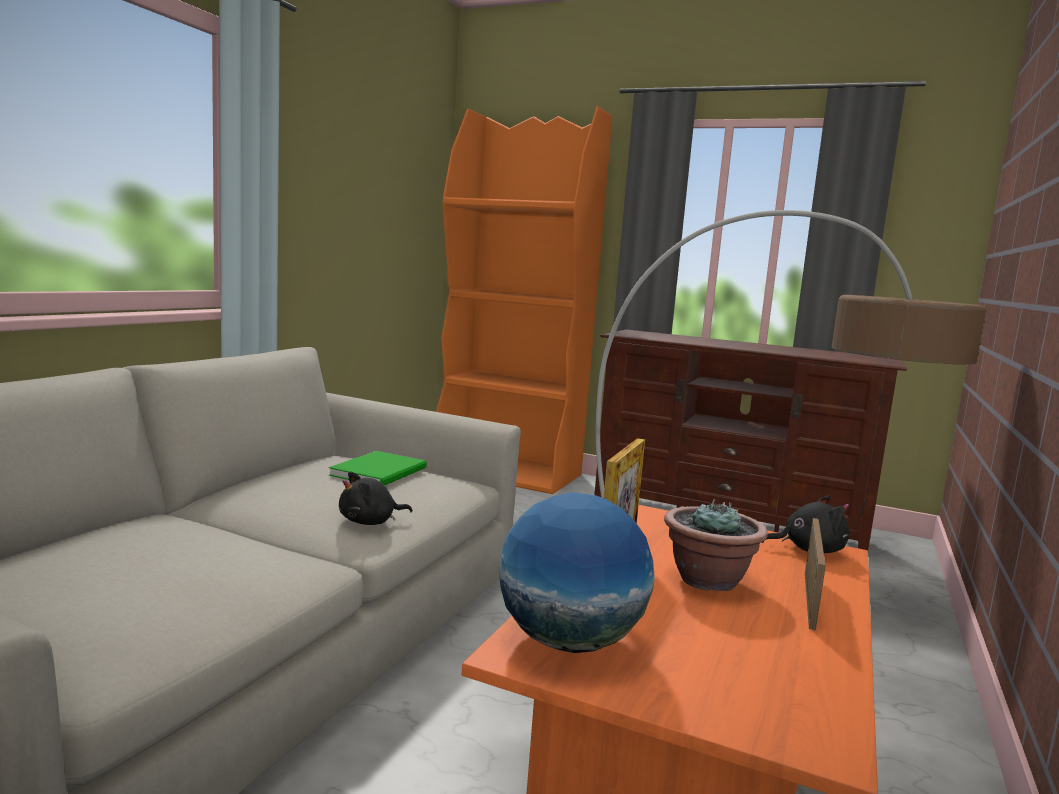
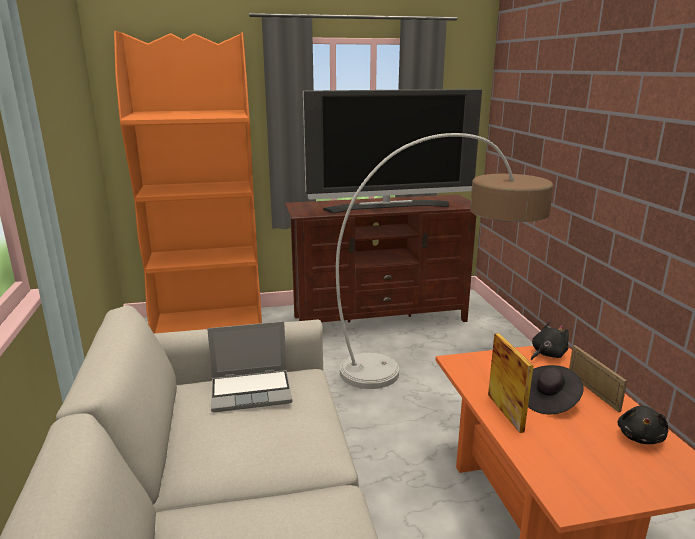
camera: 35 degrees left, 10 degrees up
(370, 522) = (312, 442): black plush toy -> black plush toy (640, 437)
(382, 471) = (252, 391): green book -> laptop
(569, 641) = (570, 481): globe -> none
(708, 580) = (548, 401): potted plant -> black hat
(750, 347) = (388, 207): none -> television

